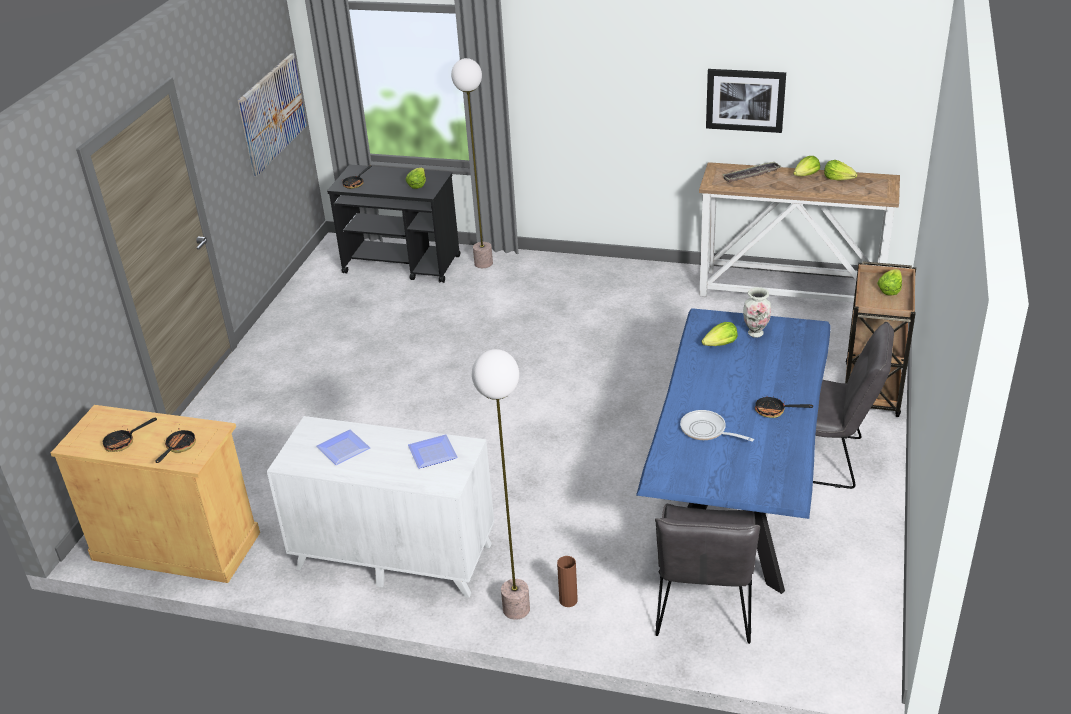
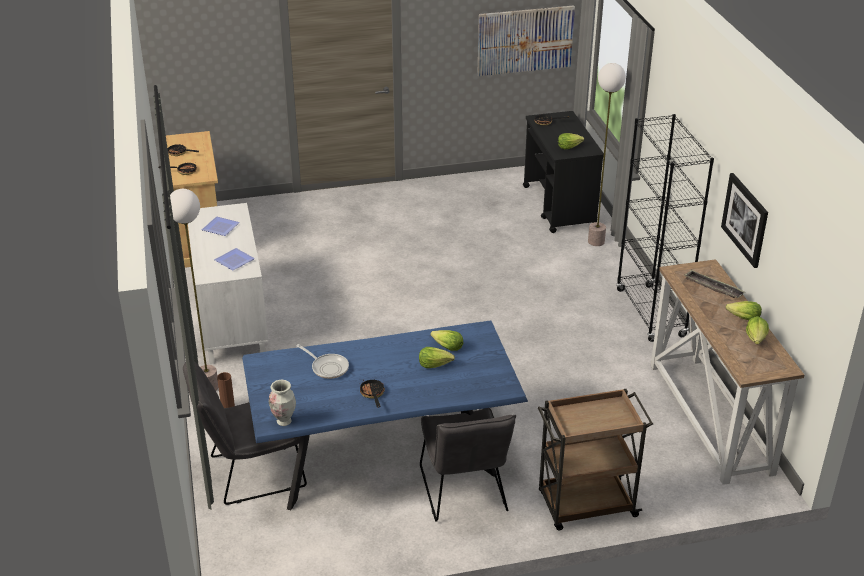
camera: 60 degrees right, 0 degrees up
(622, 271) = (650, 313): none -> black bookcase
(706, 430) = (327, 367): frying pan -> frying pan turned 120 degrees clockwise
(755, 333) = (477, 361): vase -> vase (284, 421)
(889, 289) = (603, 419): lettuce -> lettuce (434, 364)

